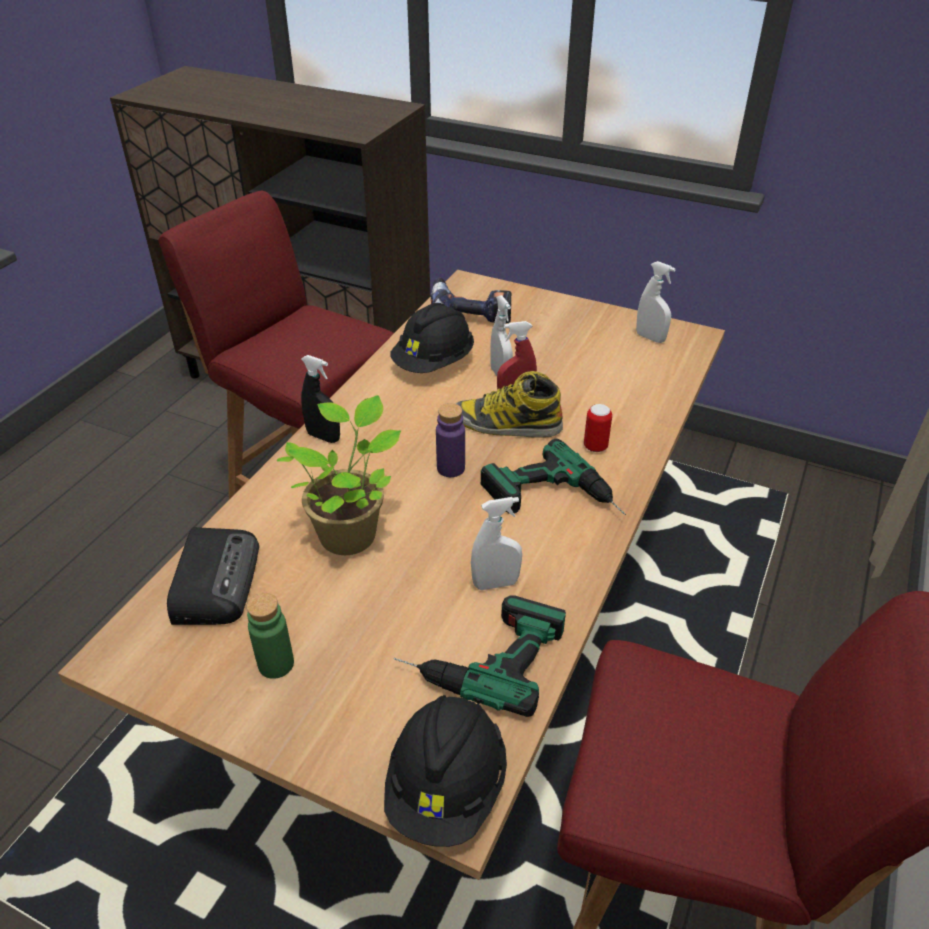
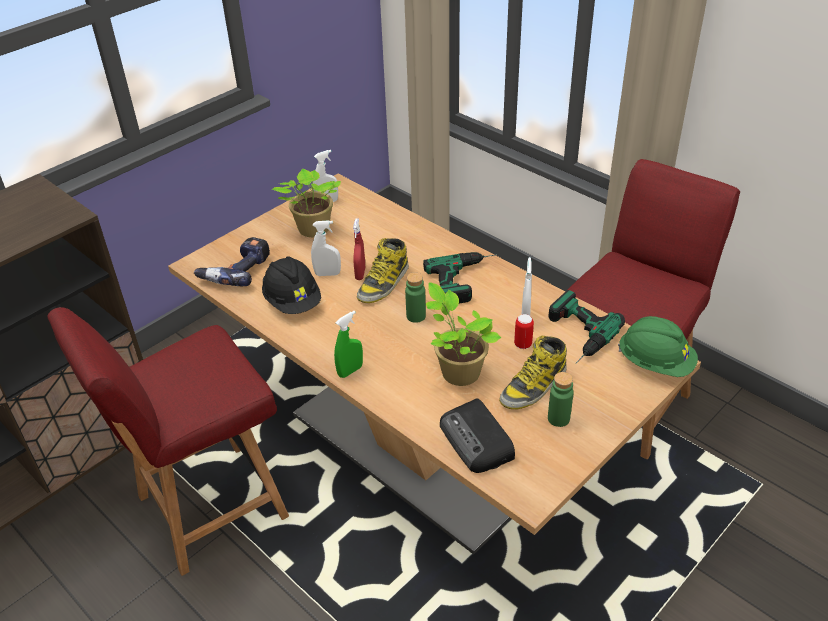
camera: 70 degrees left, 0 degrees up
(215, 580) = (477, 441): radio -> radio turned 135 degrees counterclockwise
(323, 437) = (350, 371): black spray bottle -> green spray bottle
(340, 621) = (533, 386): none -> boot
(447, 787) = (655, 363): black hard hat -> green hard hat
(451, 468) = (416, 316): purple bottle -> green bottle
(582, 341) = (312, 230): none -> potted plant
(595, 447) = (425, 253): can -> can (523, 344)

